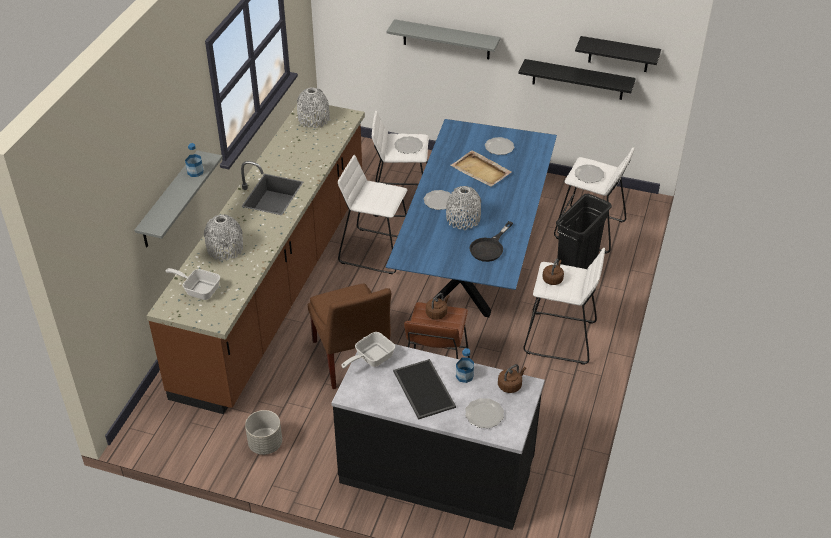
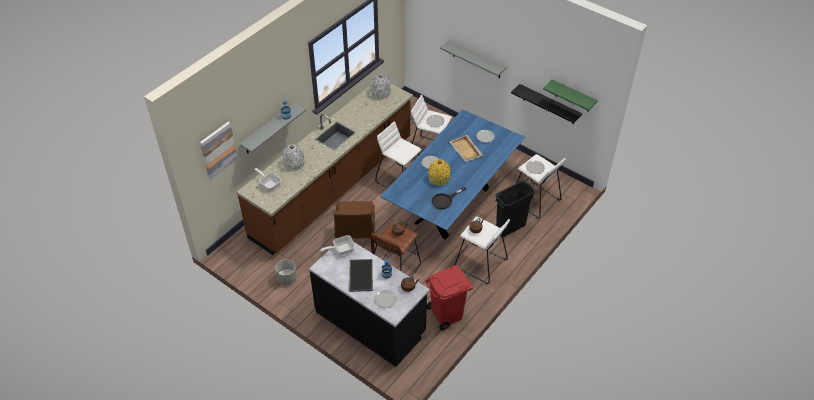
camera: 20 degrees right, 5 degrees up
(107, 244) = (218, 150): none -> picture
(463, 219) = (439, 178): grey vase -> yellow vase
(550, 425) = (447, 314): none -> red trash can
(618, 54) = (573, 96): black shelf -> green shelf

